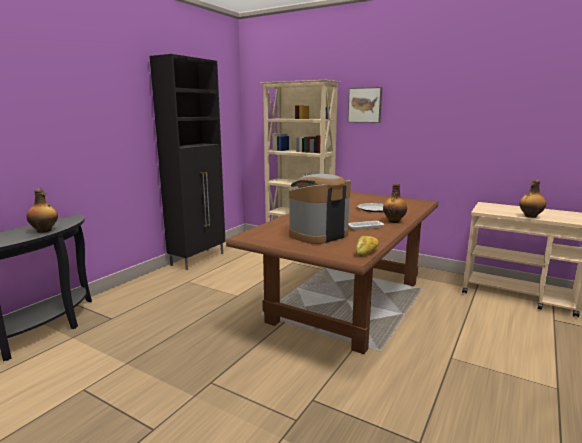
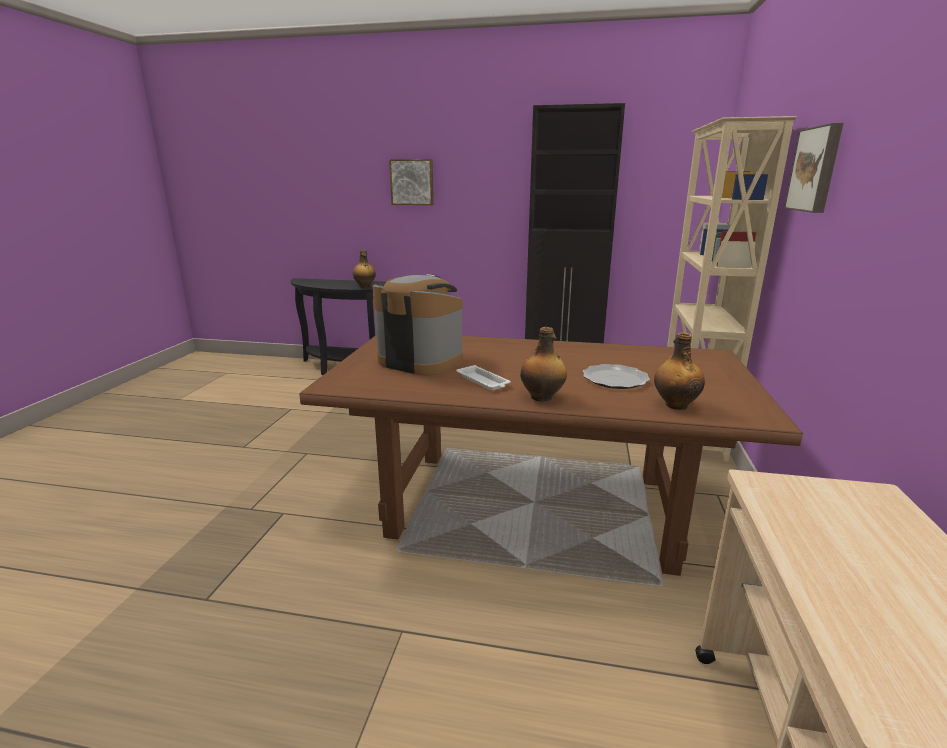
camera: 70 degrees right, 5 degrees up
(50, 112) = (412, 182): none -> picture
(367, 252) = (357, 390): bread -> none
(530, 216) = (809, 566): bottle -> bottle (675, 405)

